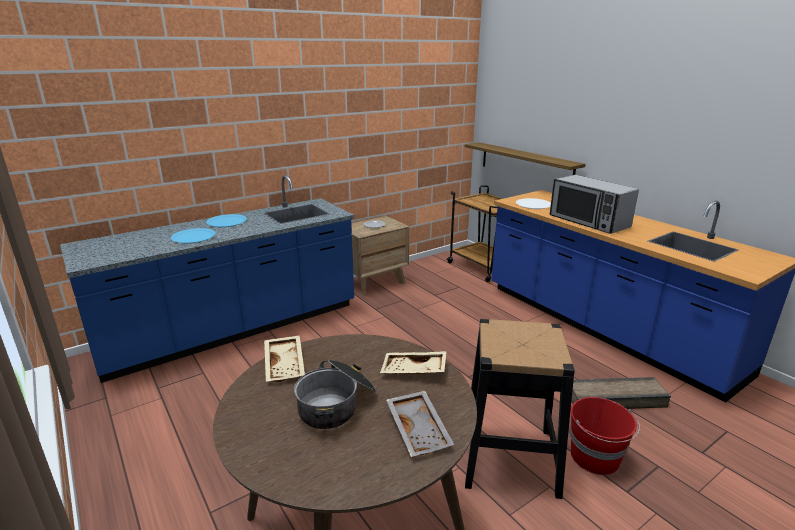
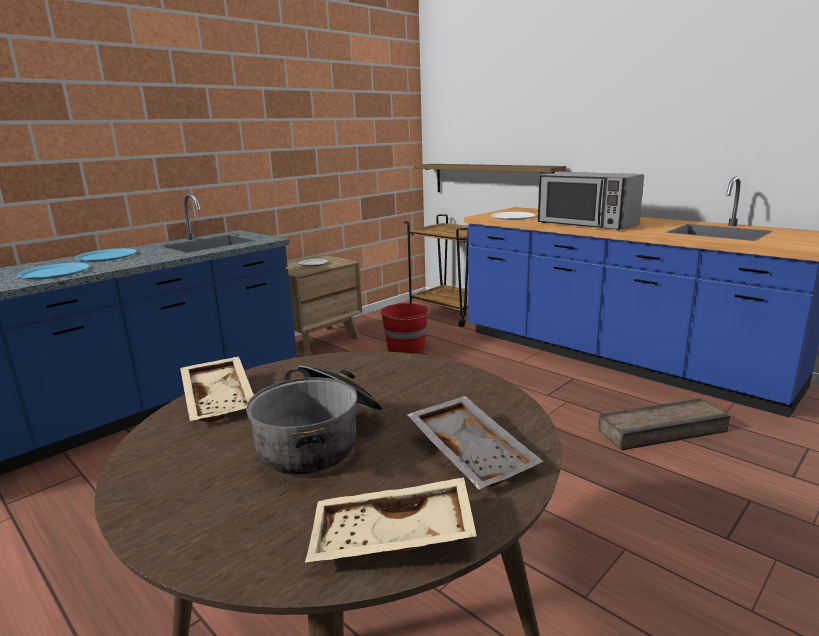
camera: 10 degrees left, 5 degrees down
(413, 371) = (430, 383): beige tray -> beige tray (391, 540)
(510, 457) = (557, 519): black stool -> none
(595, 457) = (668, 502): red bucket -> red bucket (406, 348)

